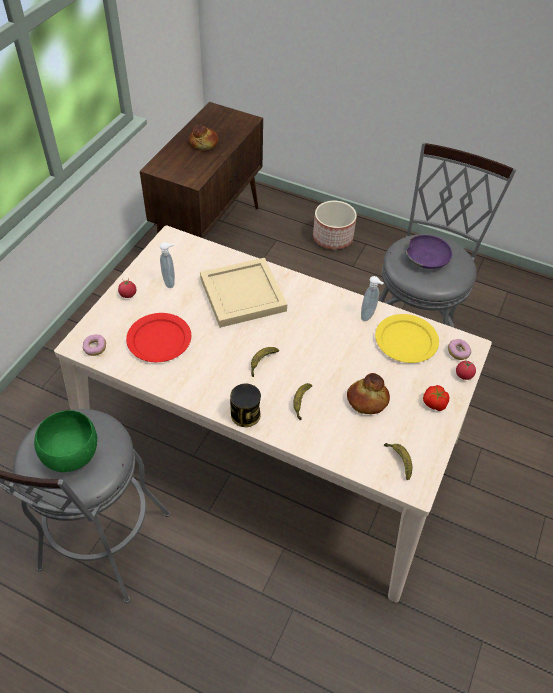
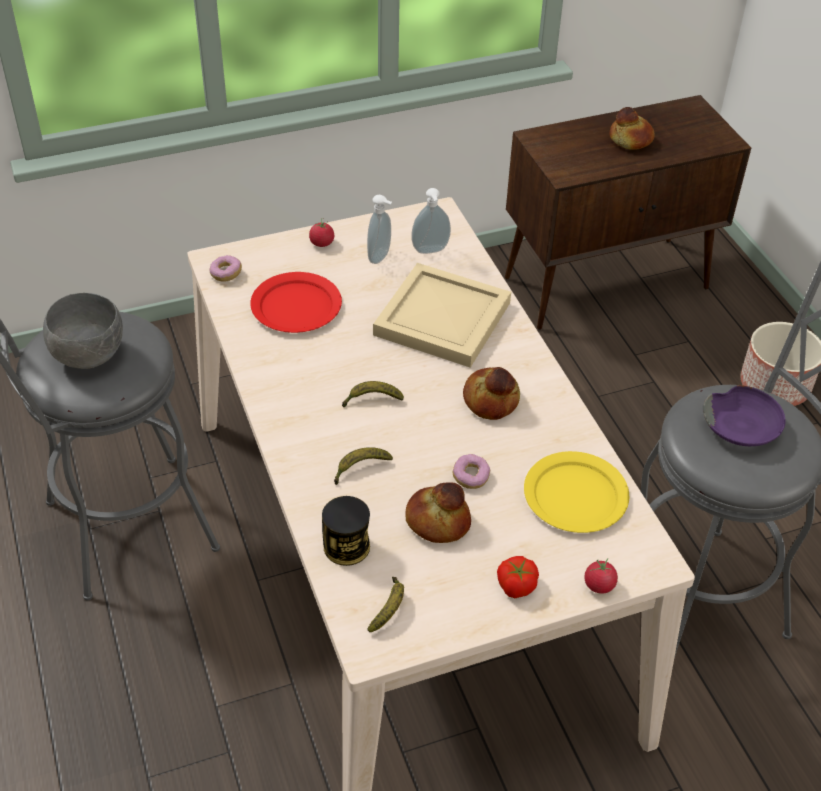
camera: 45 degrees right, 5 degrees down
(72, 454) = (90, 355): green bowl -> grey bowl
(245, 414) = (287, 437): can -> can (346, 546)
(316, 321) = (491, 400): none -> bread
(368, 315) = (564, 437): soap dispenser -> soap dispenser (430, 251)
(458, 353) = (627, 556): donut -> donut (470, 477)

